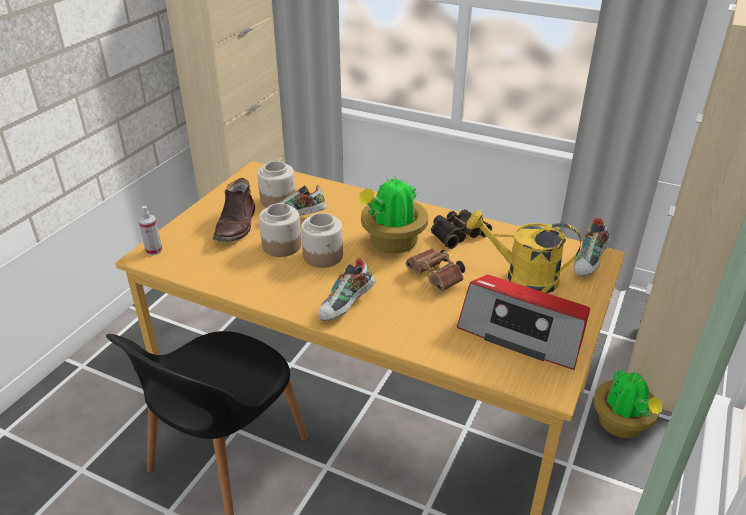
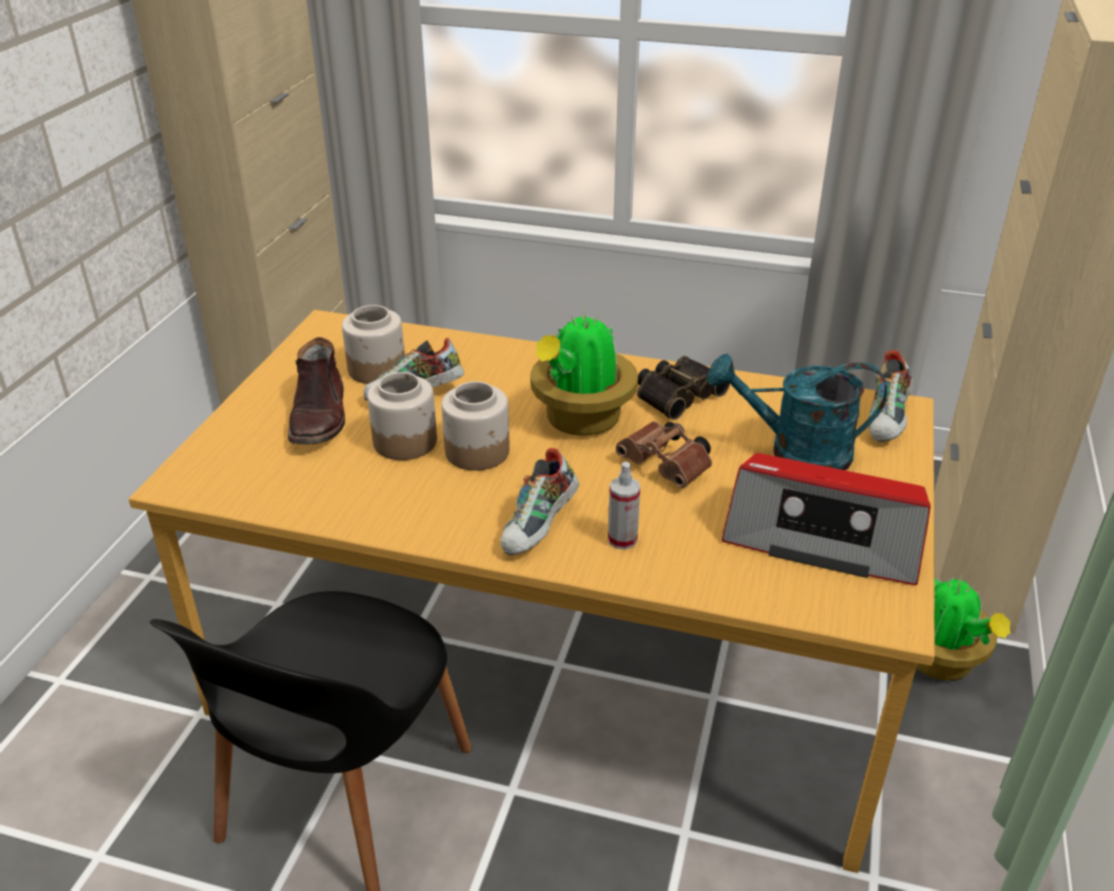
camera: 10 degrees left, 0 degrees up
(154, 250) = (191, 471): spray bottle -> spray bottle (622, 539)
(522, 277) = (795, 453): yellow watering can -> turquoise watering can

